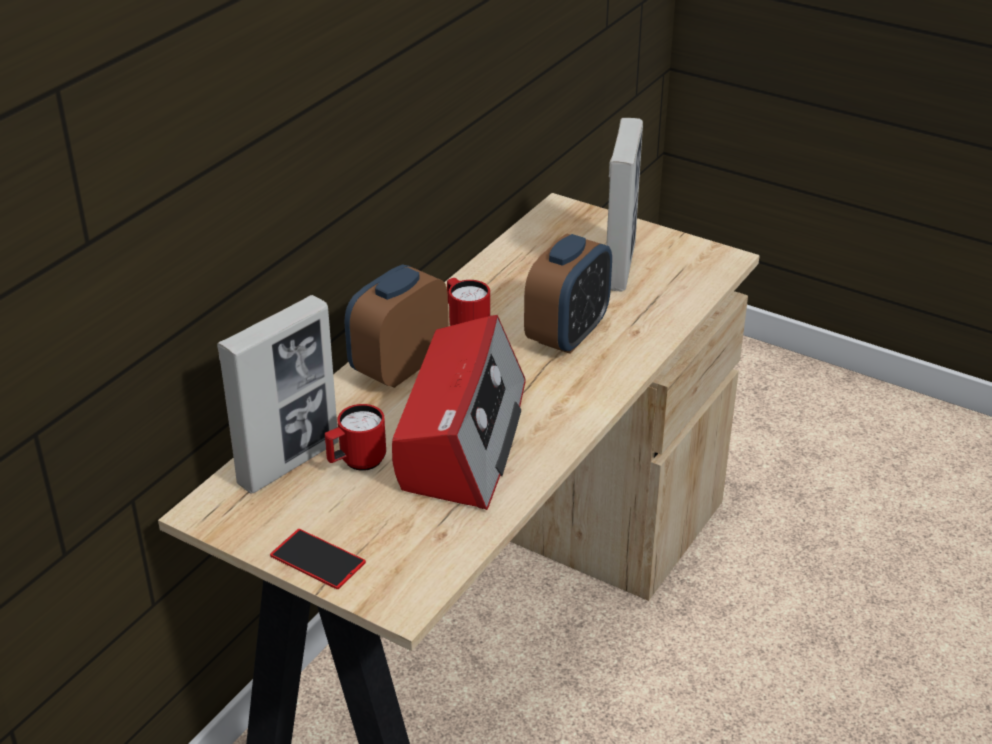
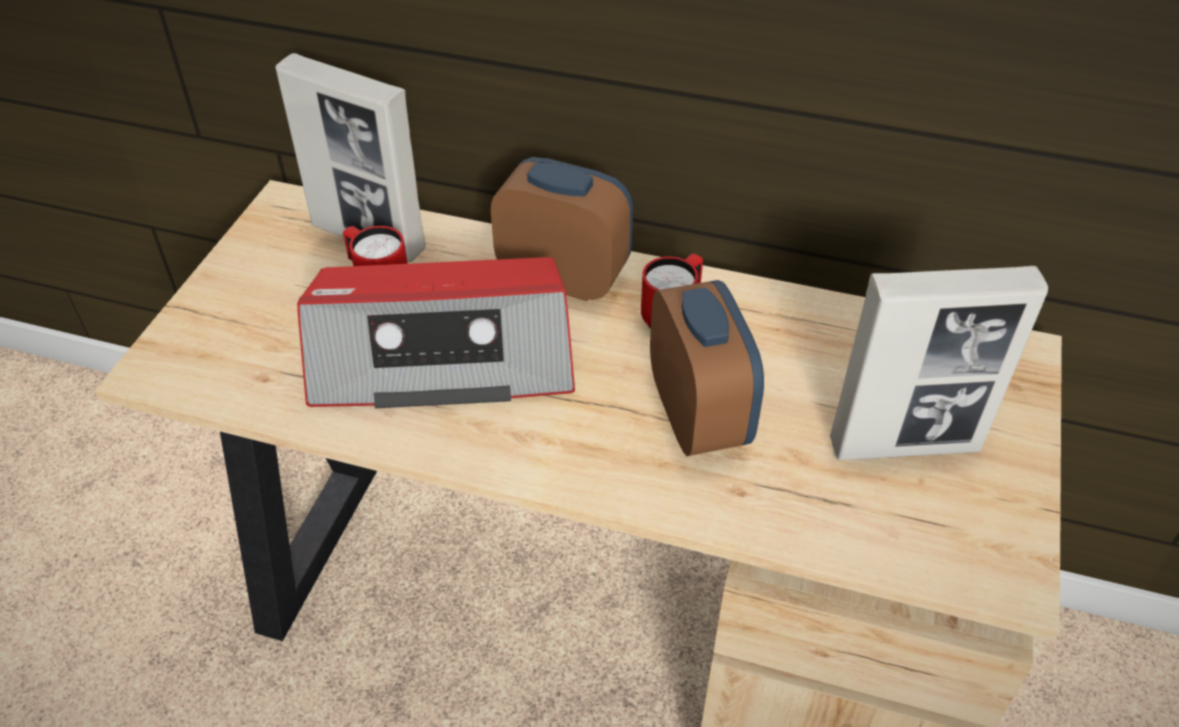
camera: 75 degrees right, 10 degrees up
(317, 559) = (217, 294): phone -> none
(567, 334) = (698, 416): alarm clock -> alarm clock turned 120 degrees counterclockwise

